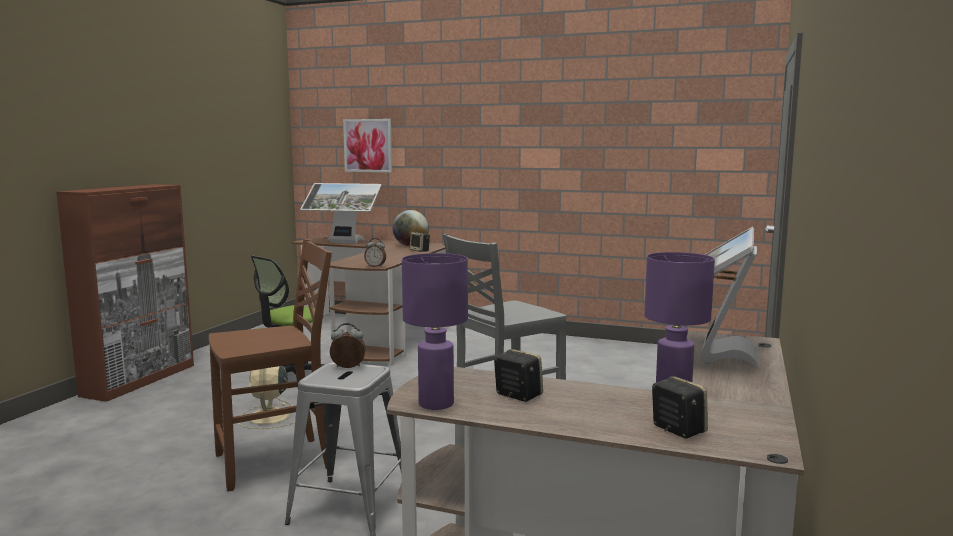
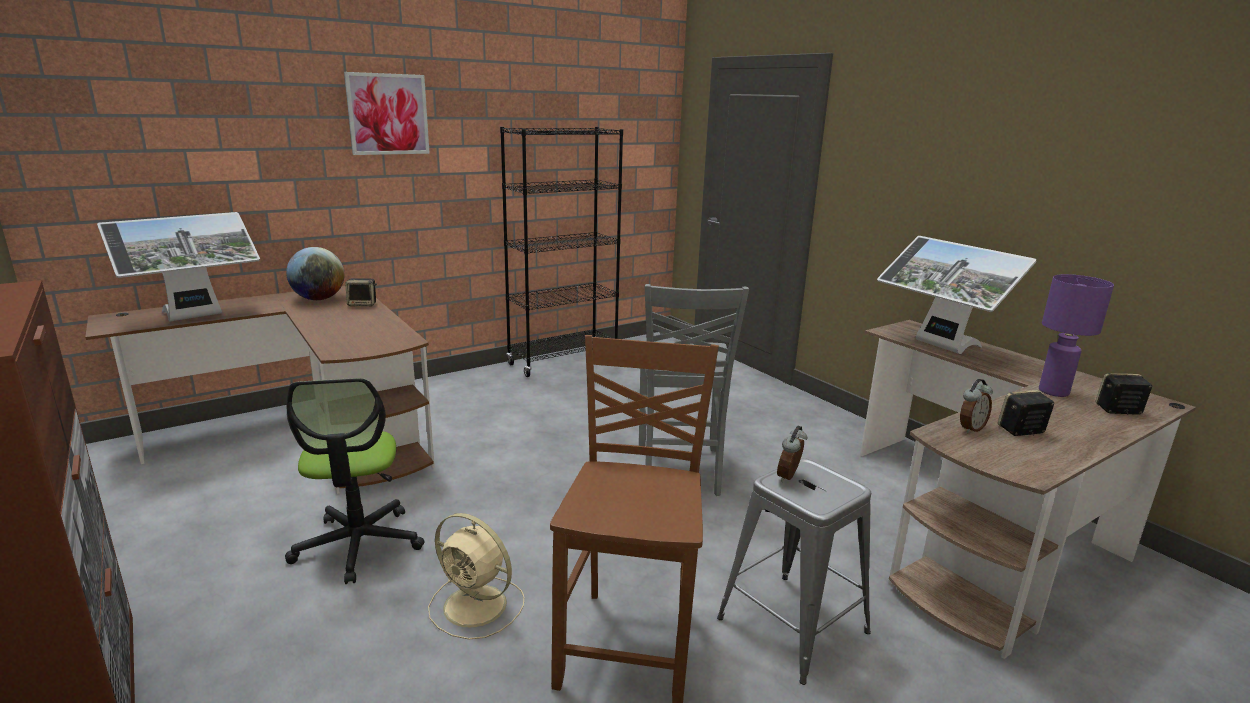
camera: 55 degrees left, 10 degrees up
(368, 145) = (182, 148): picture -> picture (388, 114)
(375, 266) = (406, 343): alarm clock -> alarm clock (970, 428)
(435, 404) = (1036, 466): purple table lamp -> none
(604, 346) = (563, 361): none -> black bookcase

